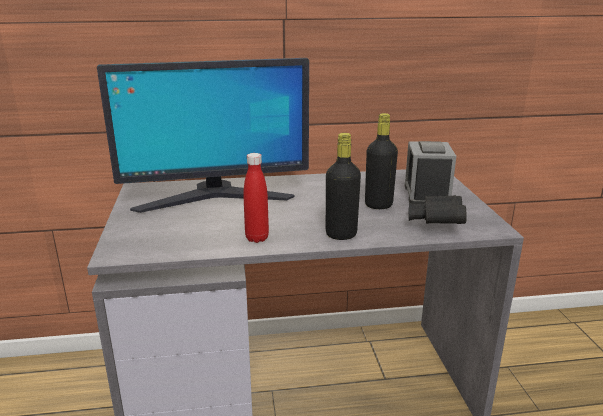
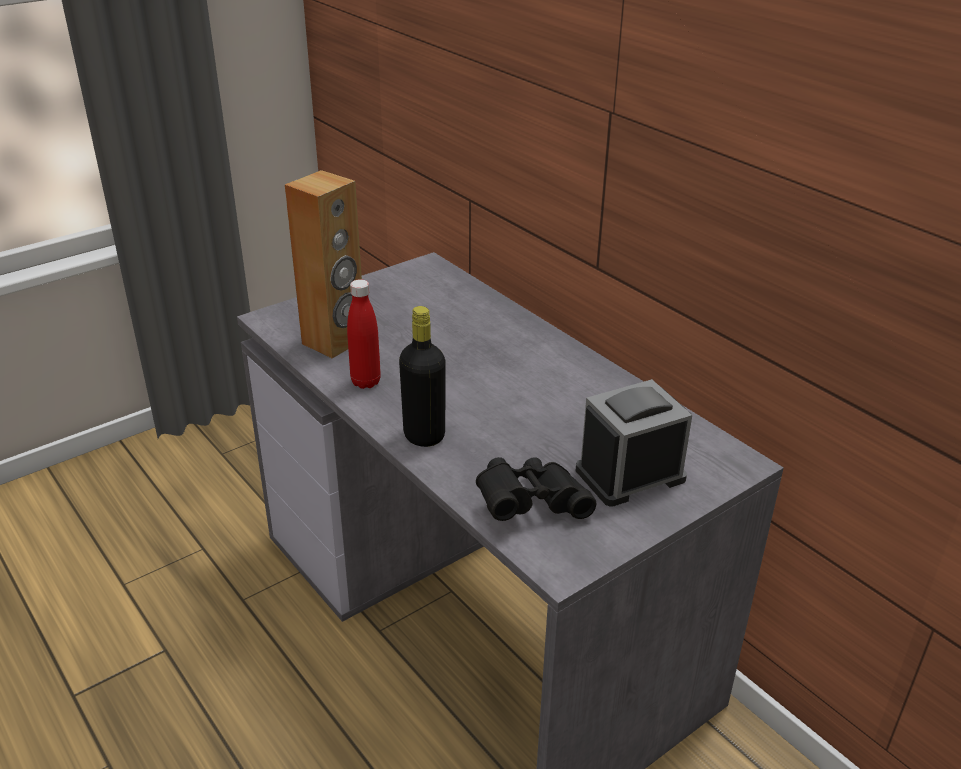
camera: 60 degrees right, 10 degrees up
(189, 237) = (334, 342): none -> brown speaker
(215, 198) = (448, 318): monitor -> none
(378, 205) = (545, 440): black bottle -> none

